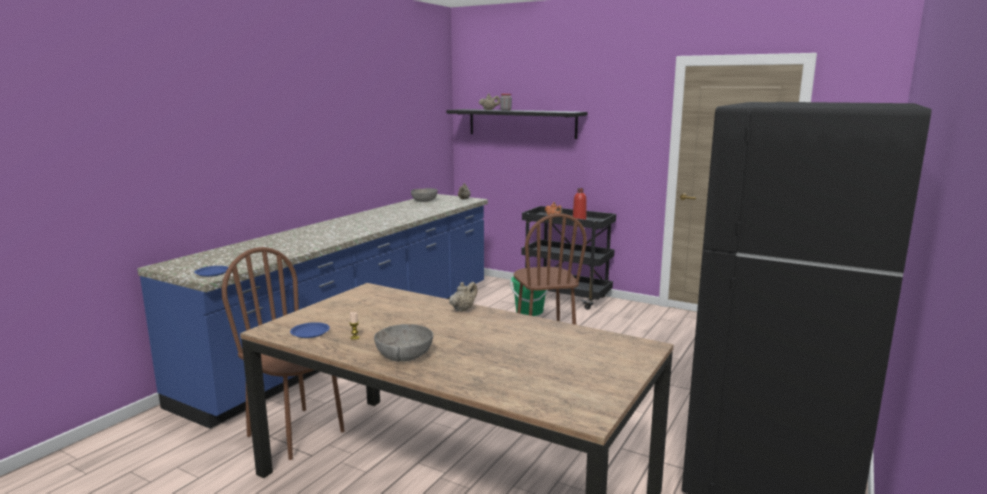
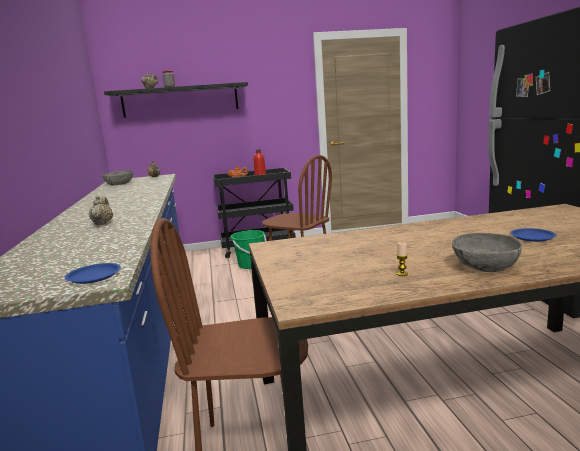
camera: 40 degrees left, 0 degrees up
(310, 332) = (350, 288): blue plate -> blue plate (532, 237)
(463, 309) = (397, 230): beige teapot -> beige teapot (103, 223)

